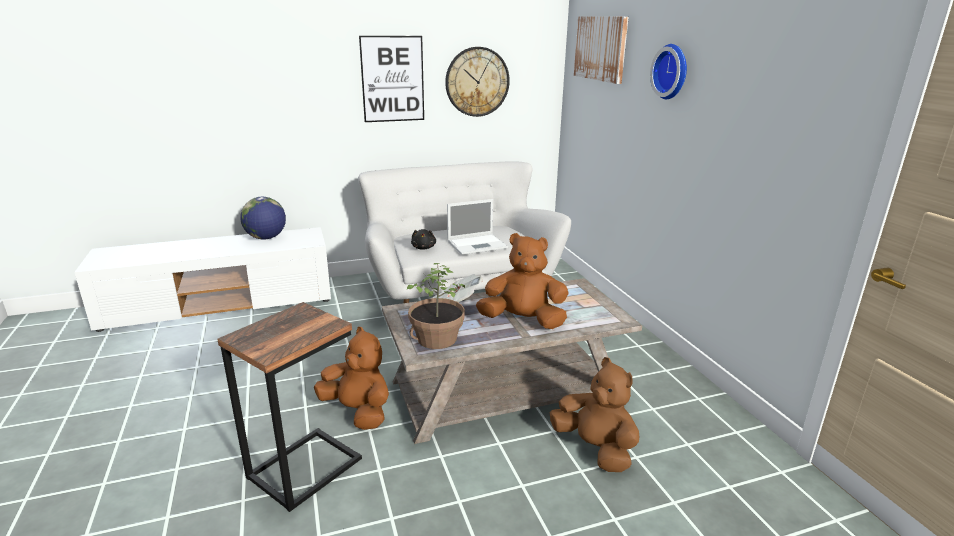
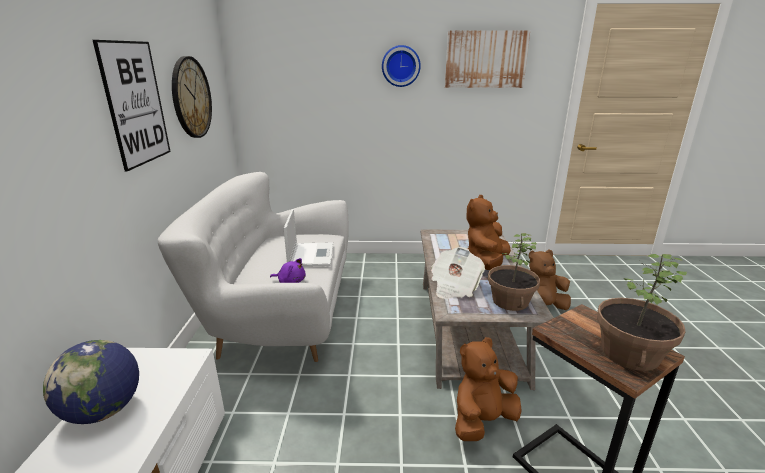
camera: 70 degrees left, 0 degrees up
(268, 339) = (629, 353): none -> potted plant
(423, 248) = (290, 282): black plush toy -> purple plush toy
(601, 48) = (295, 54): picture -> picture (485, 59)

